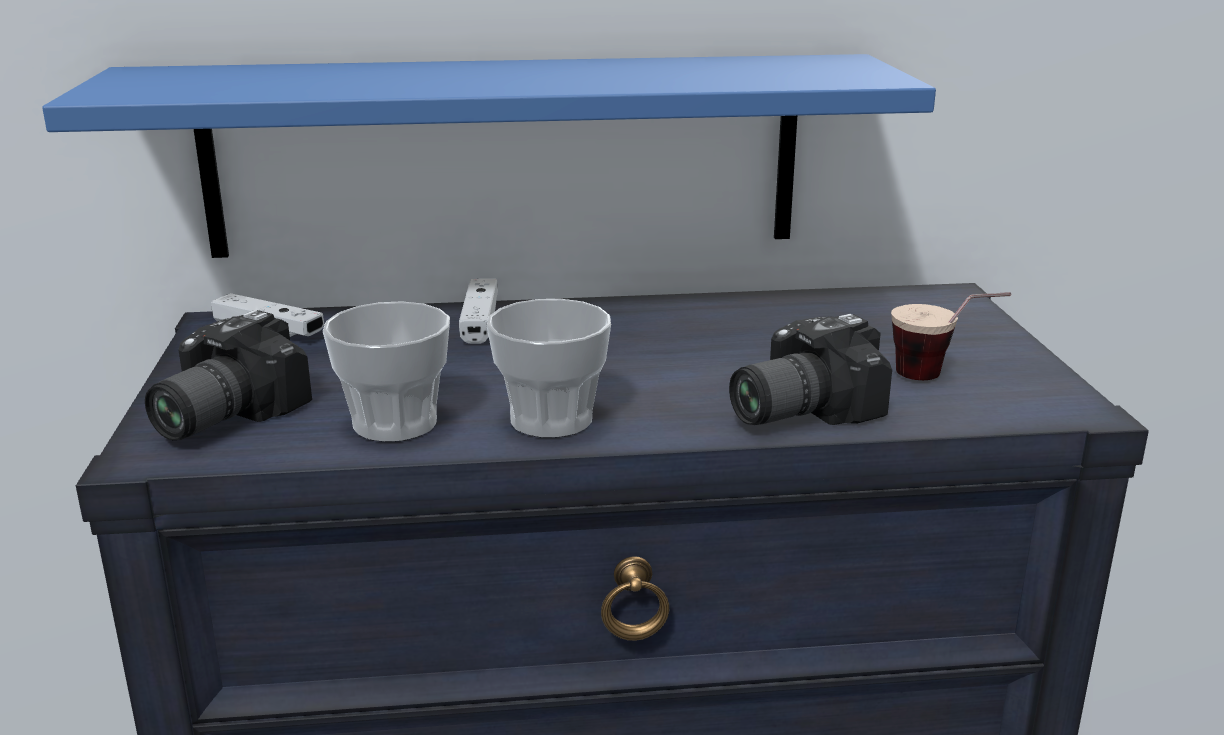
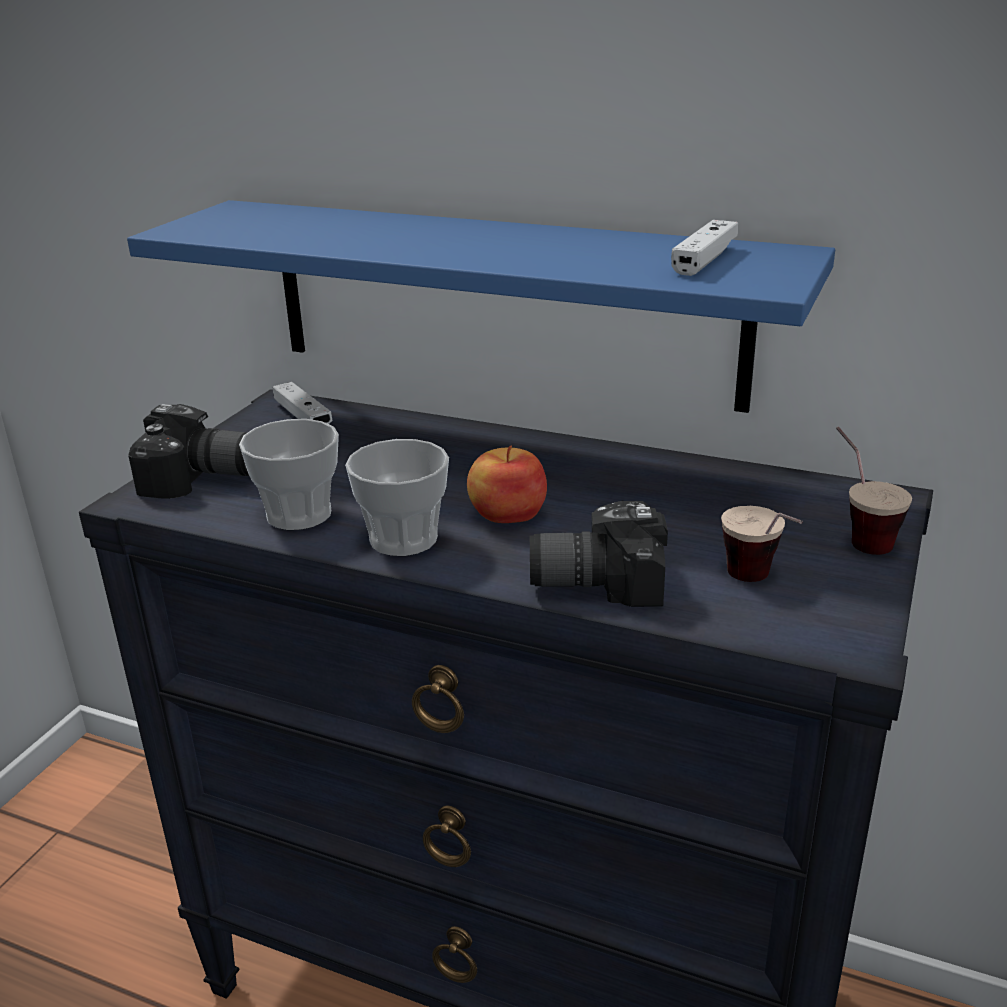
camera: 30 degrees right, 5 degrees up
(218, 416) = (202, 480): camera -> camera turned 135 degrees counterclockwise
(479, 322) = (450, 439): white game controller -> white game controller (704, 260)
(633, 375) = (507, 514): none -> apple
(964, 326) = (857, 534): none -> cup

